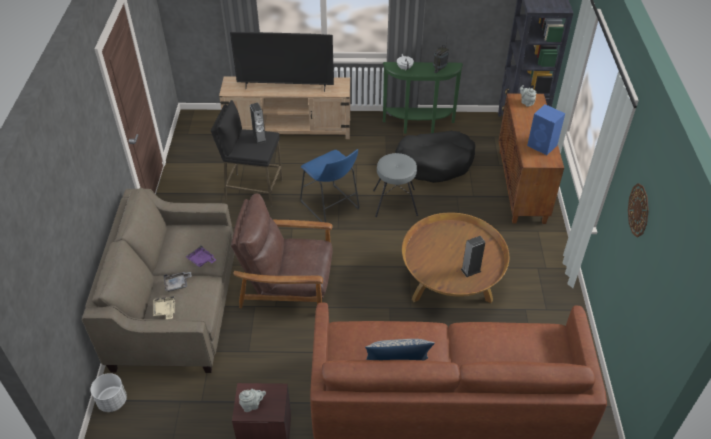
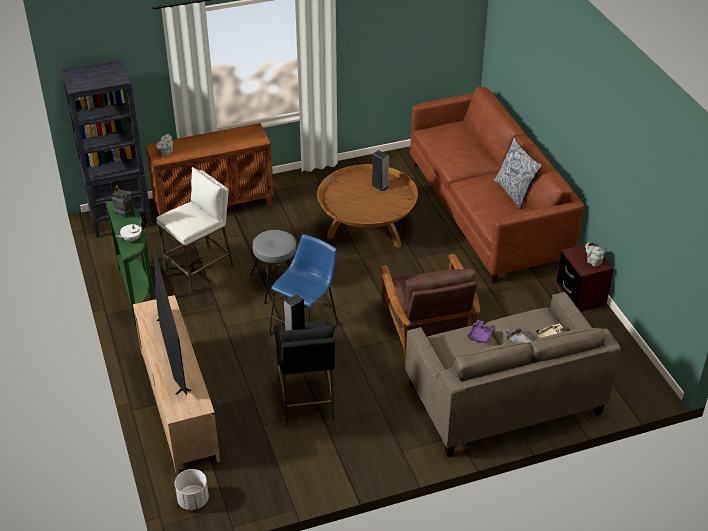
camera: 110 degrees left, 5 degrees down
(112, 401) = (625, 399): white planter -> white planter (193, 500)
(435, 163) = (200, 268): black dog bed -> white stool
(542, 145) = (233, 136): blue speaker -> none
(639, 210) = (378, 27): wall clock -> none

